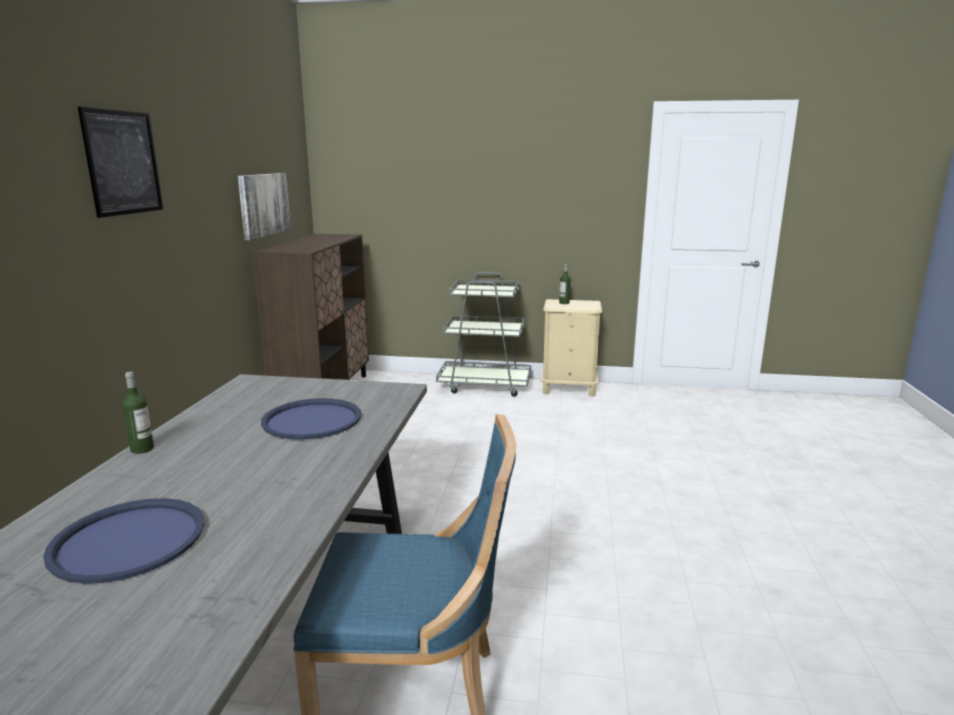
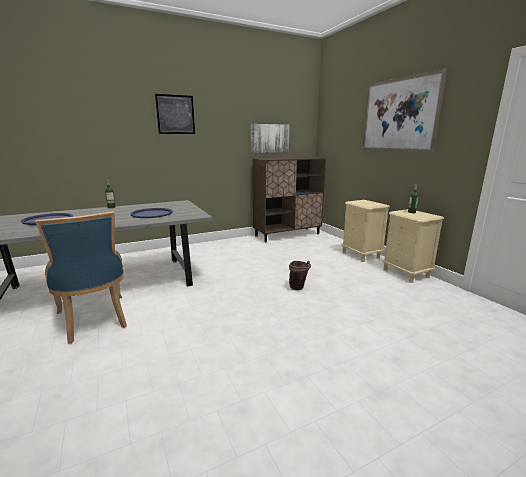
camera: 55 degrees right, 0 degrees up
(485, 385) = (361, 255): grey cart -> beige nightstand
(506, 165) = (398, 115): none -> picture
(529, 459) = (298, 288): none -> brown bucket

